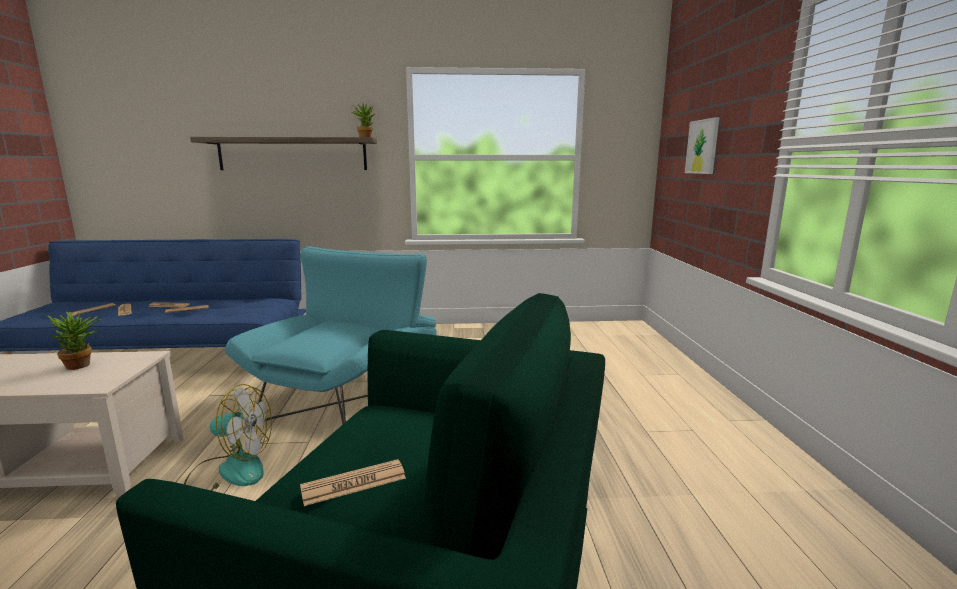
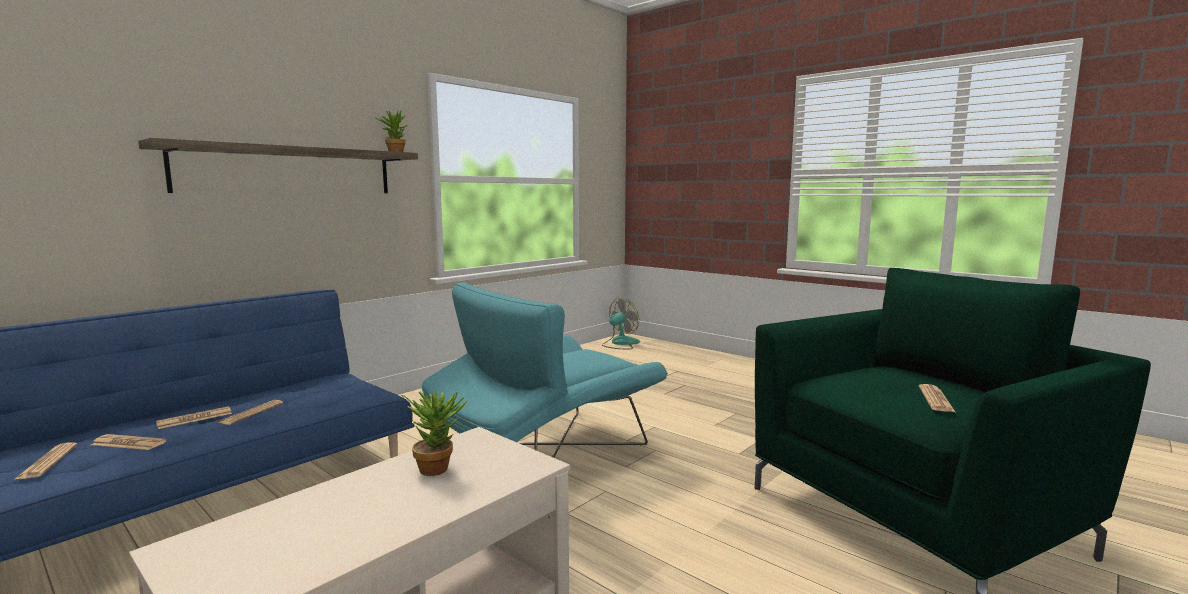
camera: 45 degrees left, 5 degrees down
(230, 471) = (602, 538): fan -> fan (620, 343)
(349, 395) = (543, 450): turquoise armchair -> turquoise armchair turned 105 degrees counterclockwise
(702, 146) = (695, 174): picture -> none

